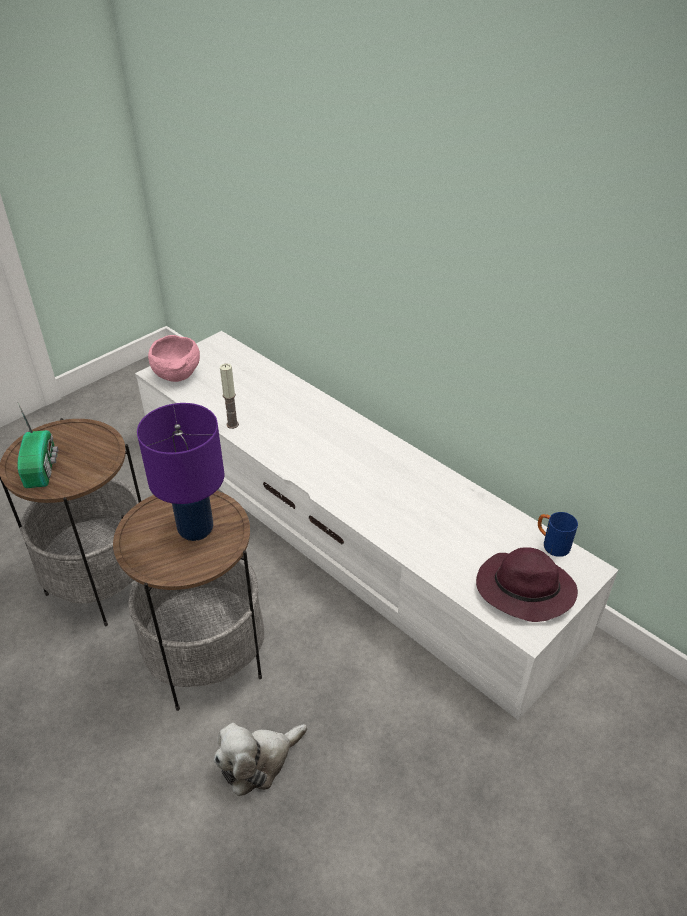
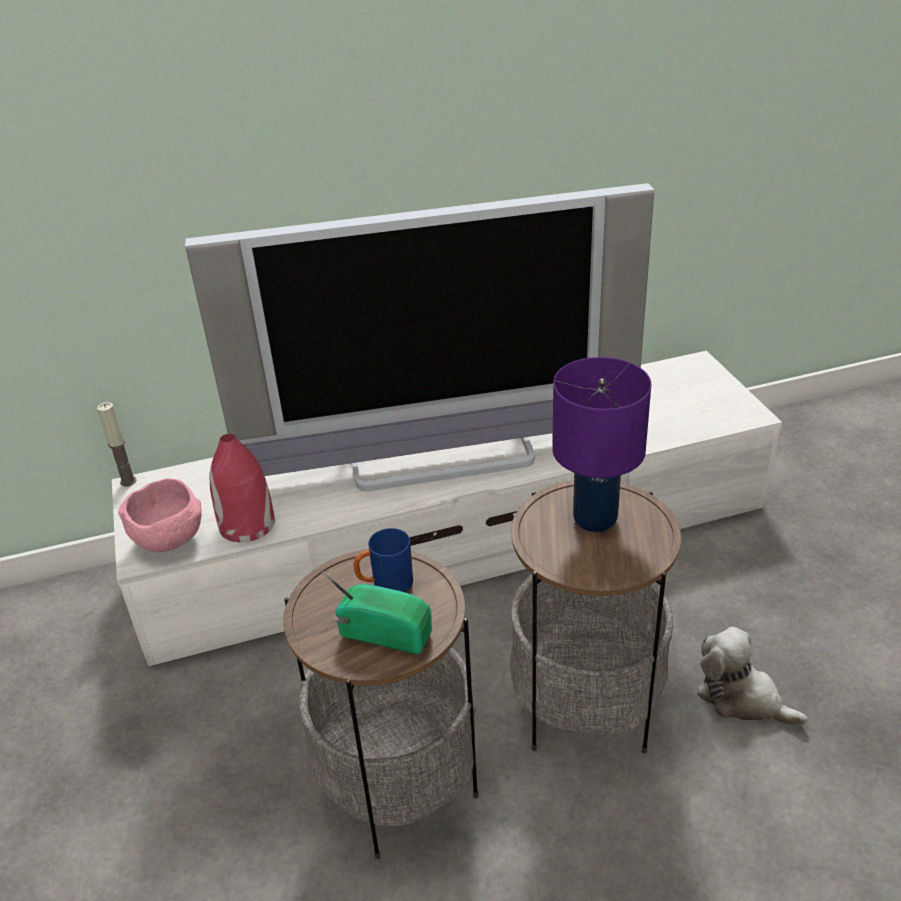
camera: 60 degrees left, 5 degrees down
(206, 398) = (246, 525): none -> red vase
(232, 424) = (320, 515): candle -> candle (128, 481)
(258, 762) = (742, 698): plush toy -> plush toy turned 135 degrees clockwise
(331, 456) = (443, 456): none -> television
(523, 590) = (704, 402): purple hat -> none
(551, 544) = (659, 370): blue mug -> blue mug (385, 585)

